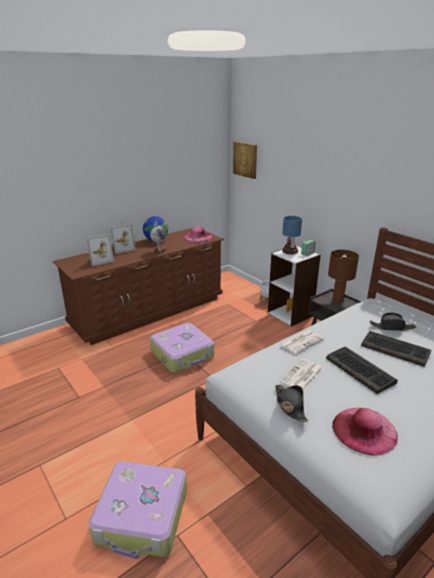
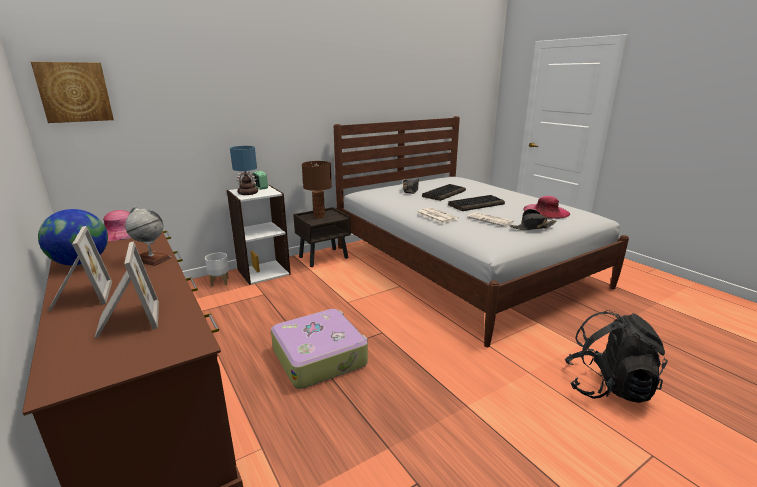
camera: 85 degrees left, 5 degrees down
(142, 516) = (607, 386): suitcase -> black backpack

